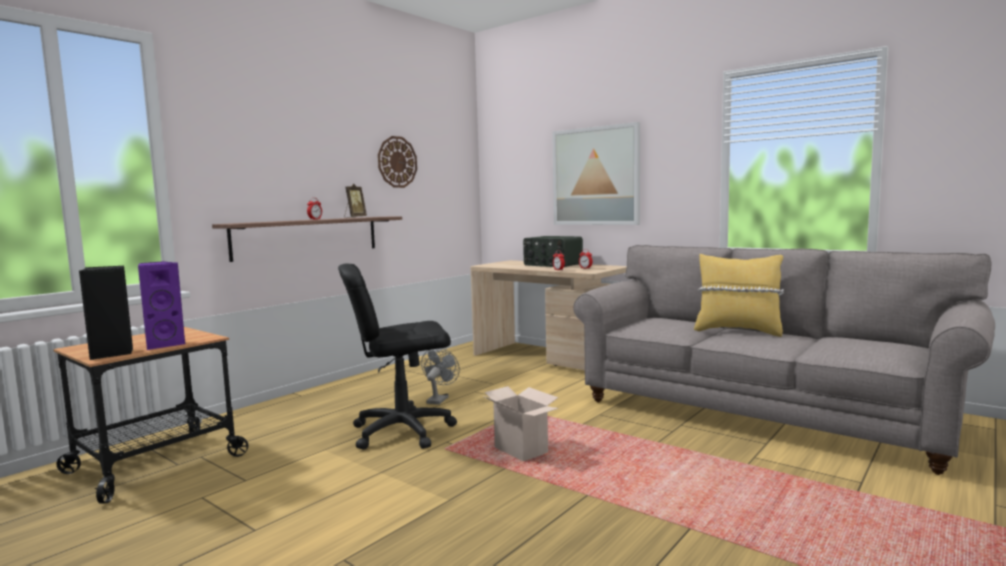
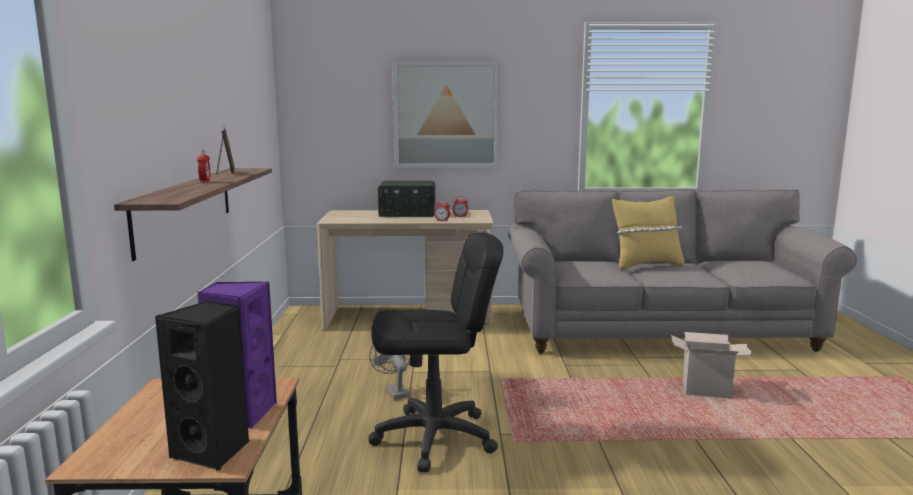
camera: 40 degrees left, 5 degrees up
(397, 162) = (234, 91): wall clock -> none
(402, 431) = (435, 438): black office chair -> black office chair turned 135 degrees counterclockwise
(523, 450) = (578, 418): cardboard box -> cardboard box (707, 390)

